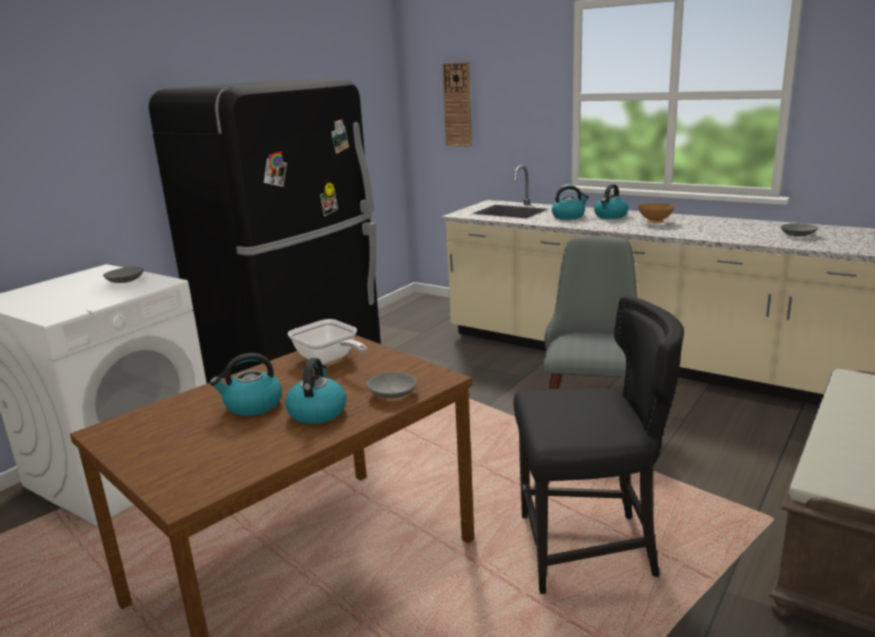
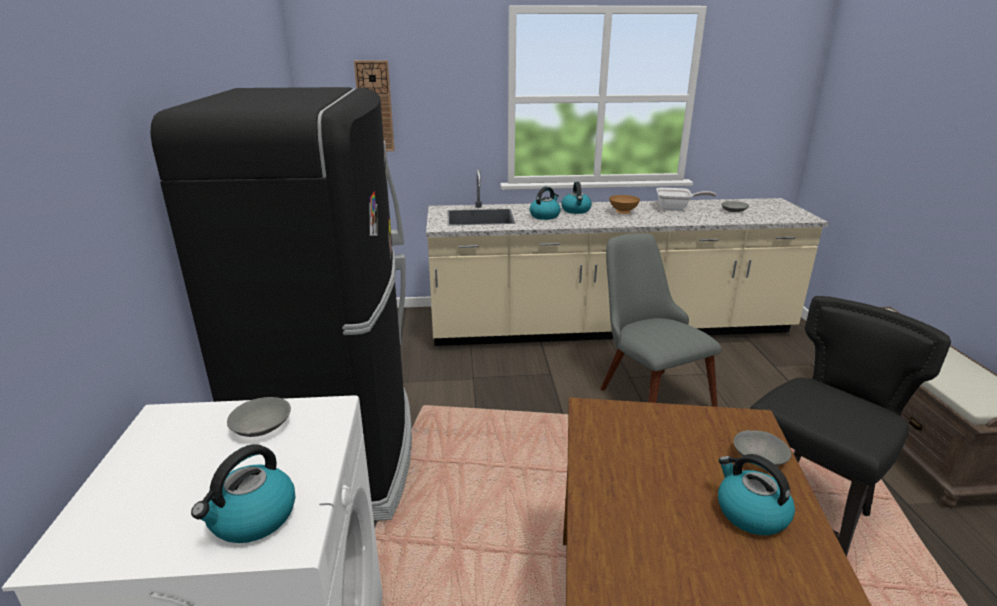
camera: 40 degrees left, 5 degrees up
(252, 406) = (680, 538): kettle -> kettle (252, 518)
(329, 360) = (625, 440): frying pan -> frying pan (676, 208)

